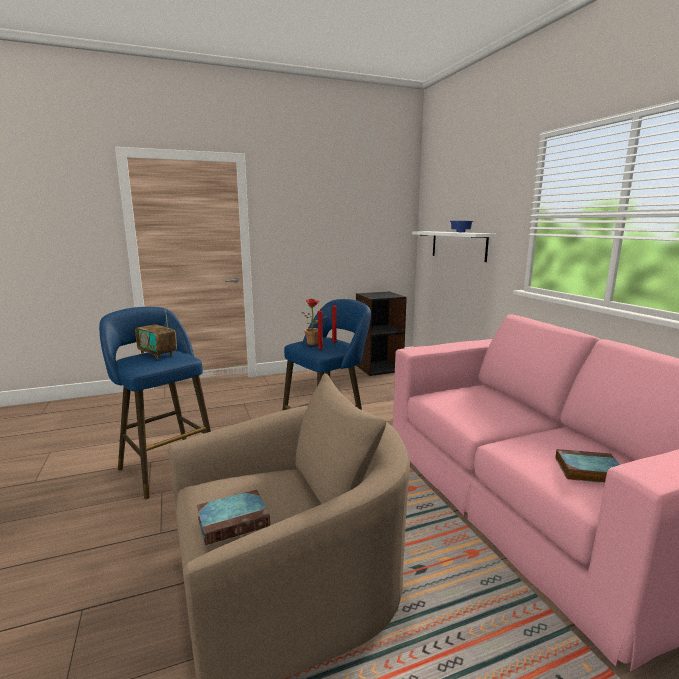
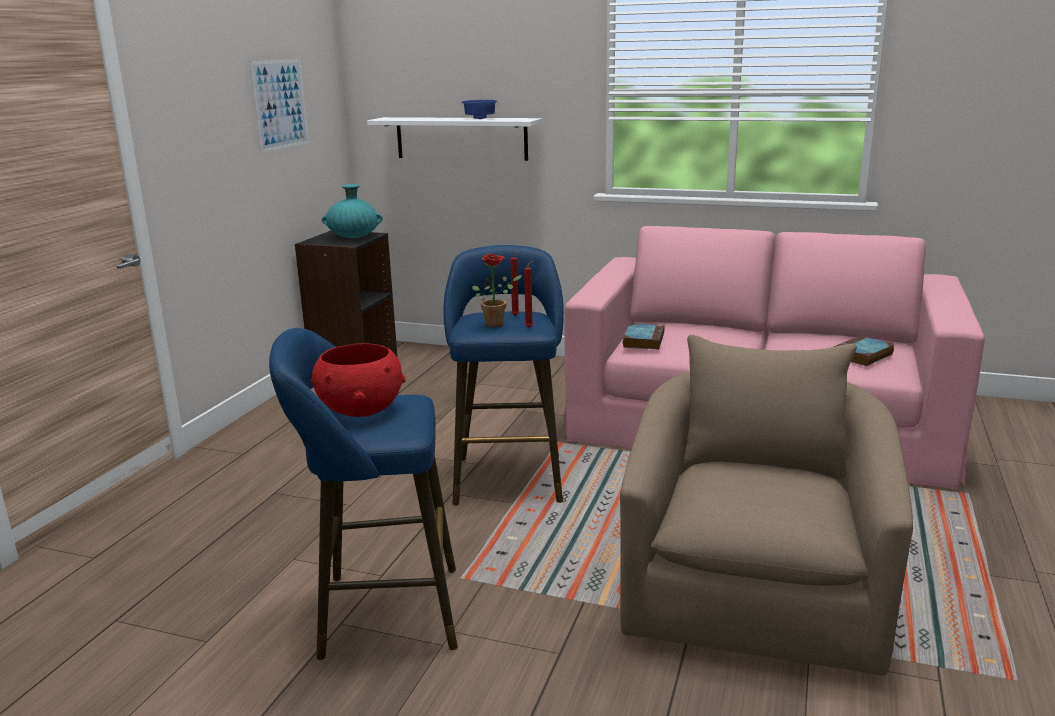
camera: 50 degrees left, 5 degrees up
(157, 354) = (360, 410): radio -> red bowl
(234, 520) = (793, 509): book -> book (643, 340)
(359, 219) = (280, 104): none -> picture
(387, 295) = (354, 236): none -> turquoise vase

